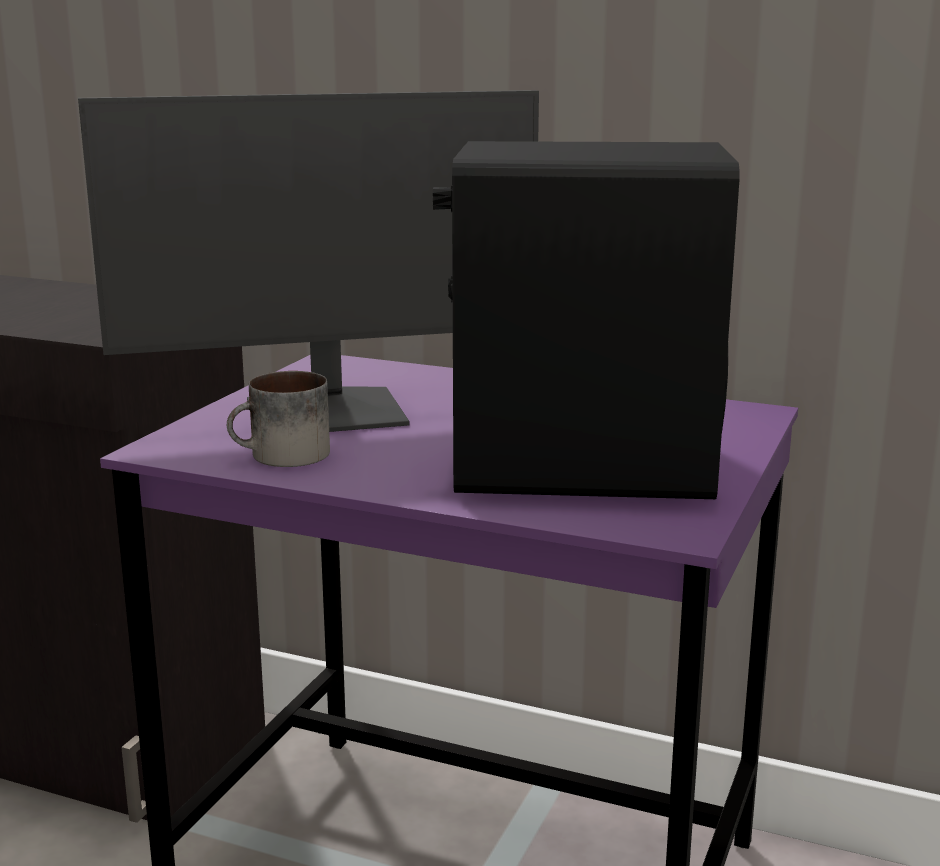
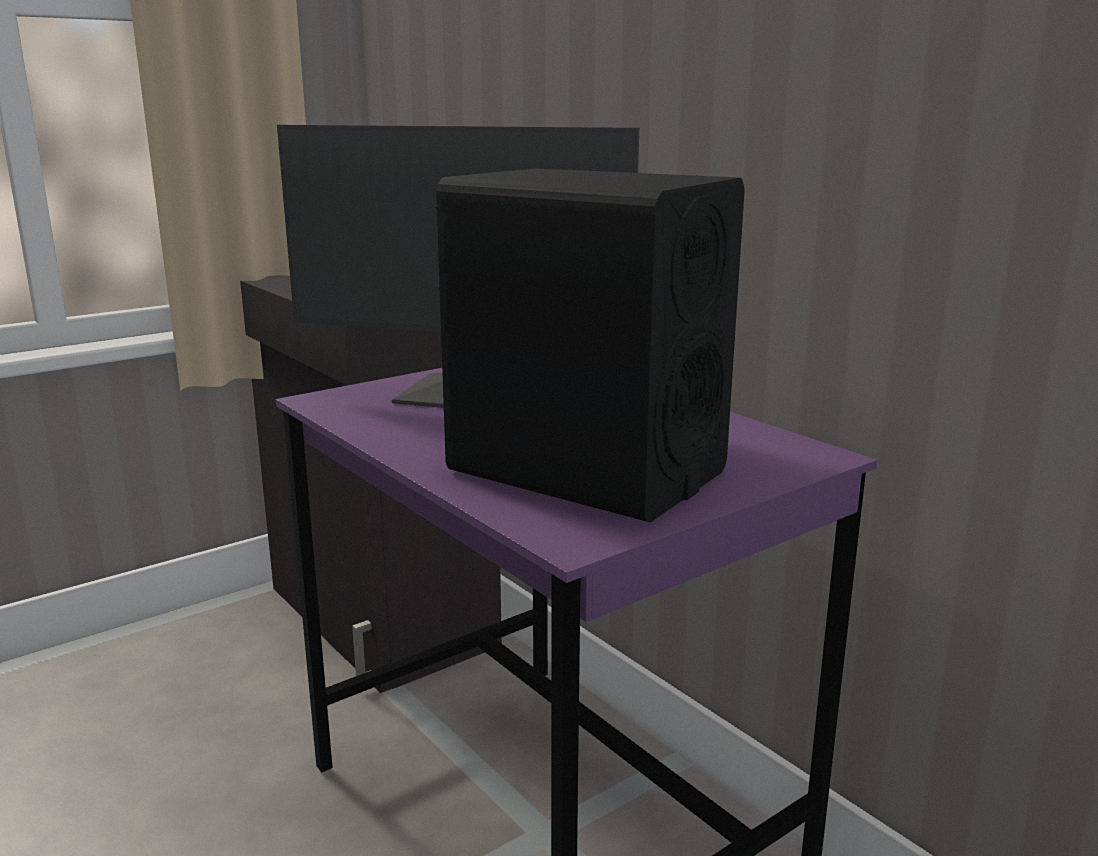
camera: 30 degrees right, 0 degrees up
(282, 457) = (383, 419): mug -> none

